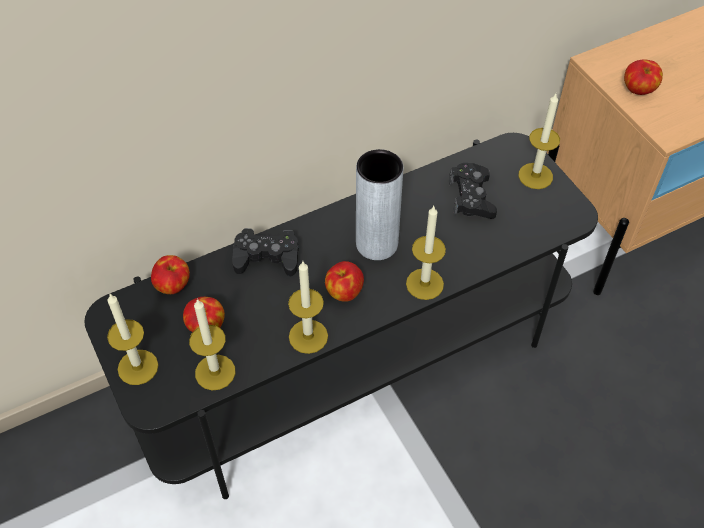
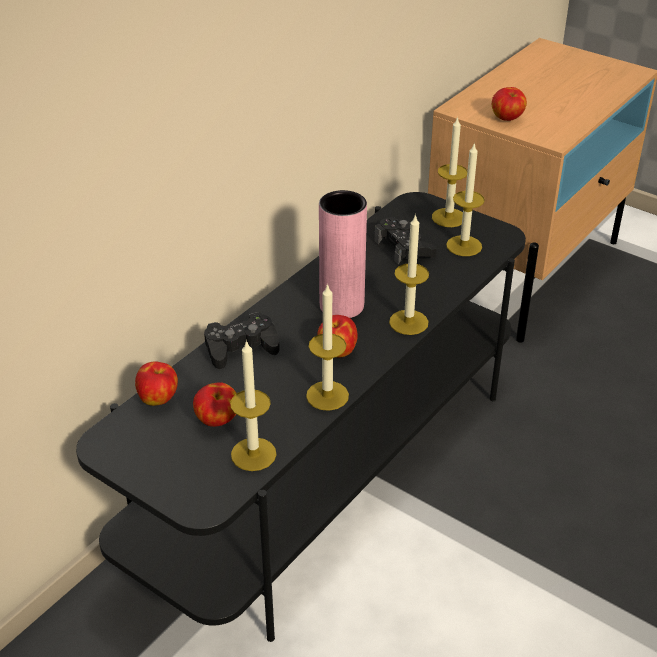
camera: 25 degrees left, 15 degrees down
(138, 367) = (167, 477): candle -> candle (464, 246)
(377, 244) = (341, 306): grey vase -> pink vase

